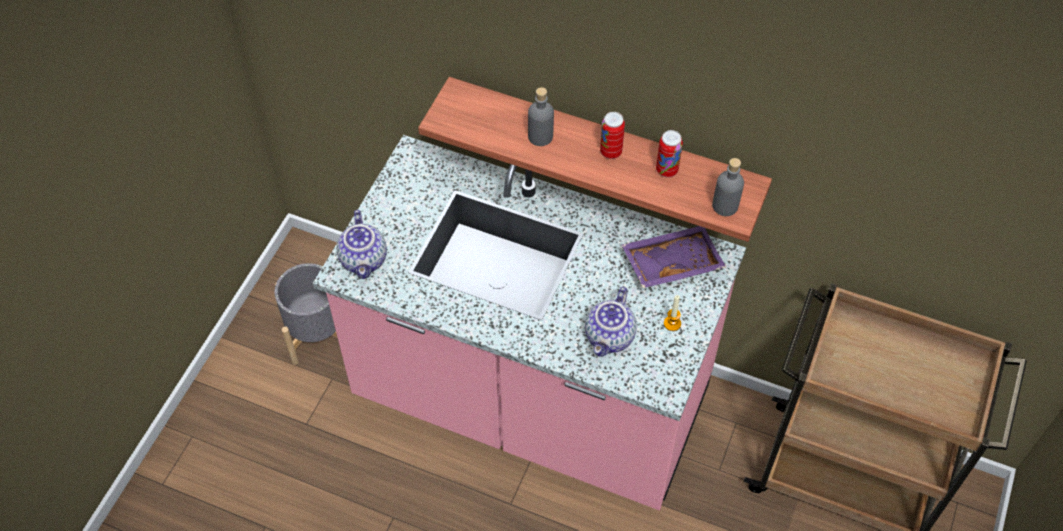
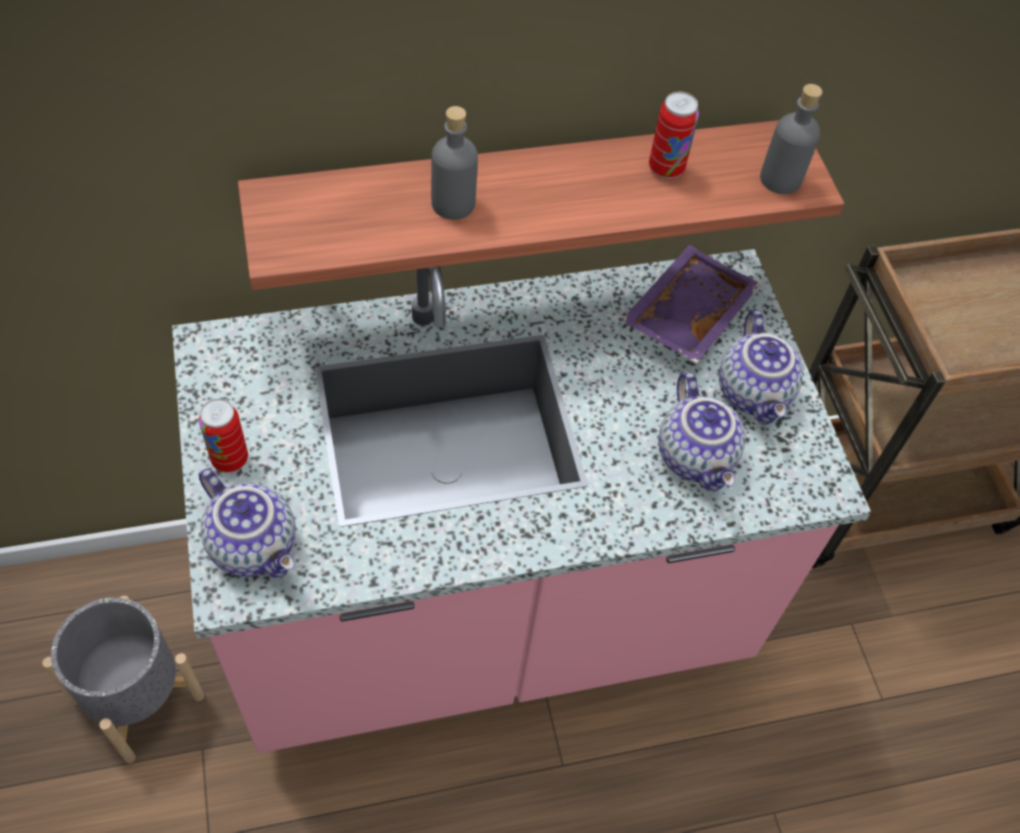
camera: 40 degrees left, 0 degrees up
(611, 152) = (570, 179): can -> can (230, 459)
(672, 323) = (755, 393): candle -> teapot

